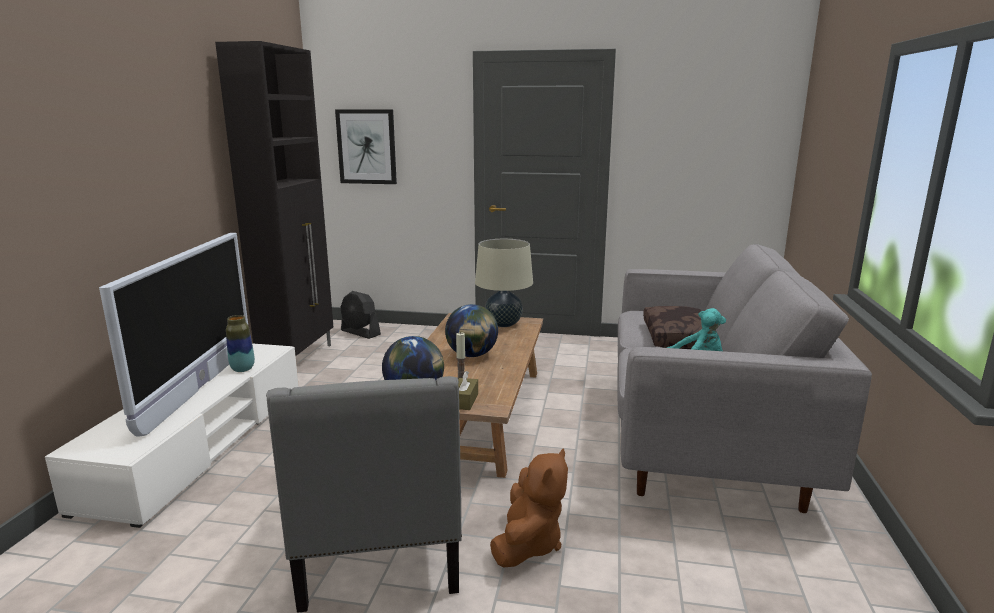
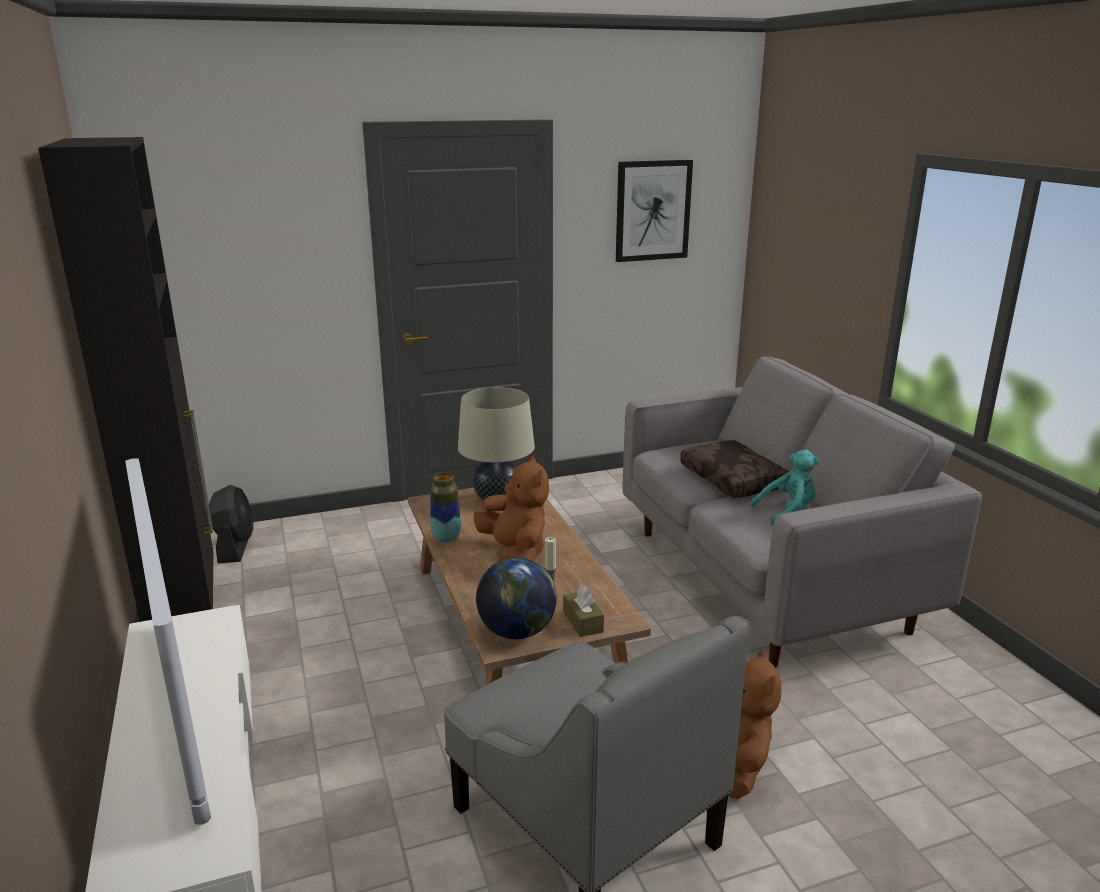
camera: 30 degrees left, 5 degrees up
(242, 369) = (210, 664): vase -> vase (446, 538)
(360, 332) = (235, 547): black fan -> black fan turned 105 degrees counterclockwise
(366, 147) = (202, 268): picture -> picture (652, 210)
(472, 355) = (515, 555): globe -> brown plush toy

